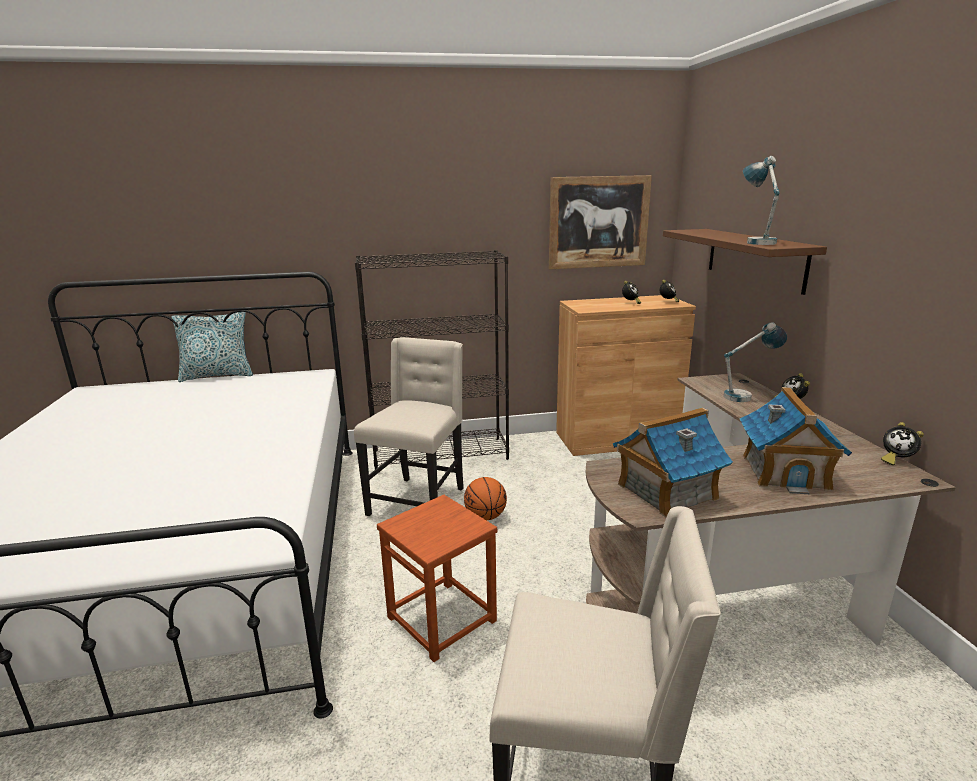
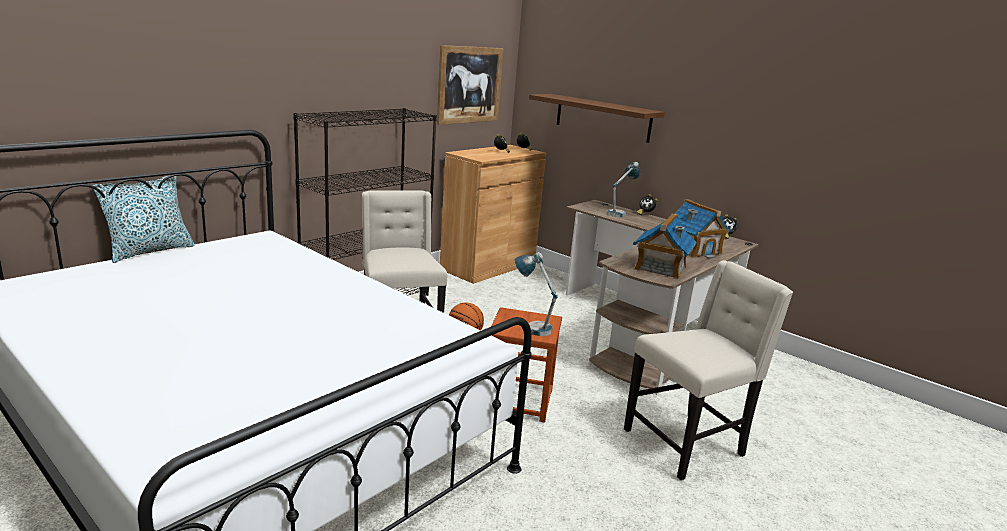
camera: 40 degrees left, 0 degrees up
(755, 242) = (621, 107): table lamp -> table lamp (531, 326)

